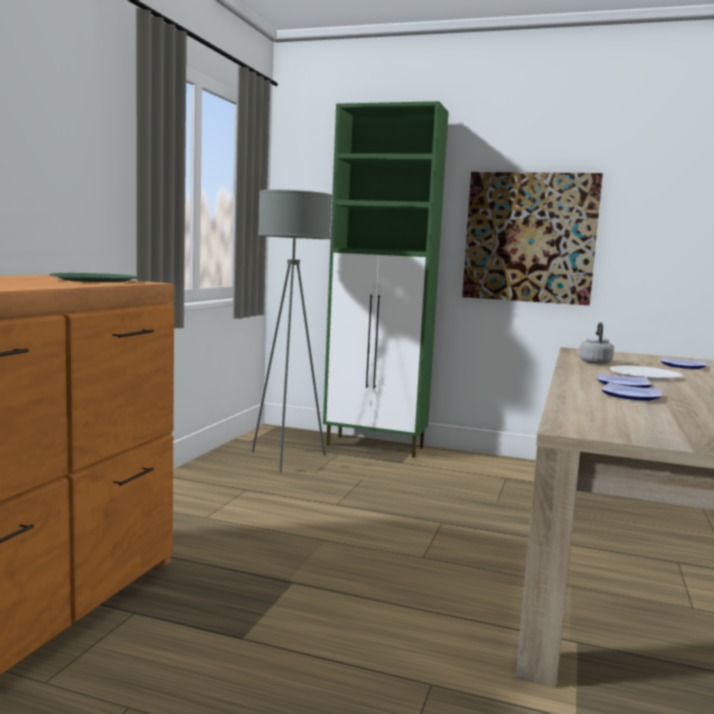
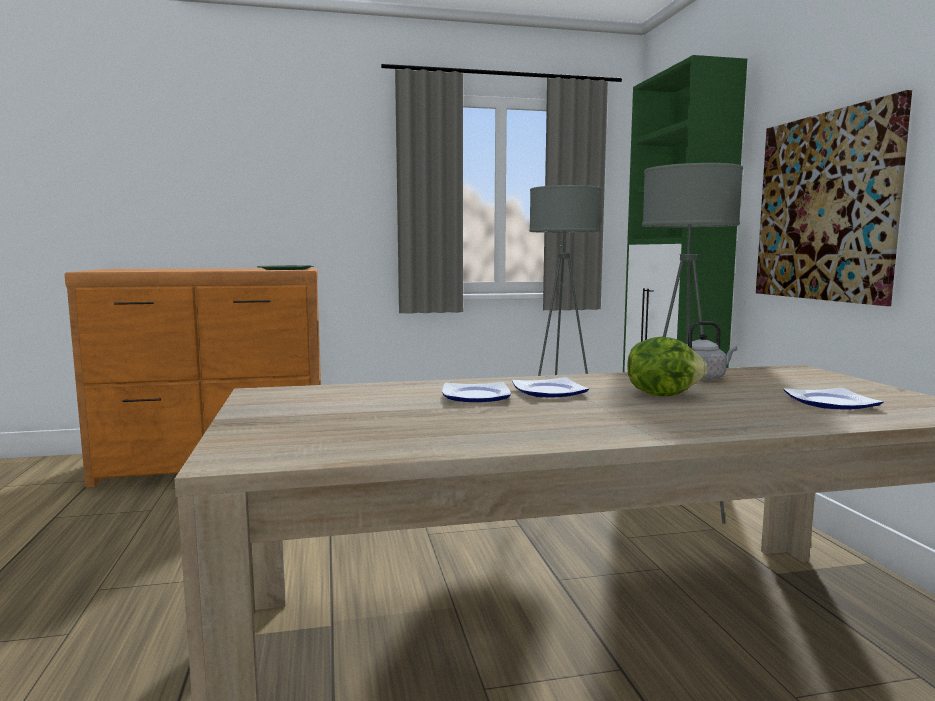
camera: 60 degrees right, 0 degrees up
(458, 472) = (675, 505): none -> grey floor lamp
(645, 375) = (662, 395): white plate -> lettuce

